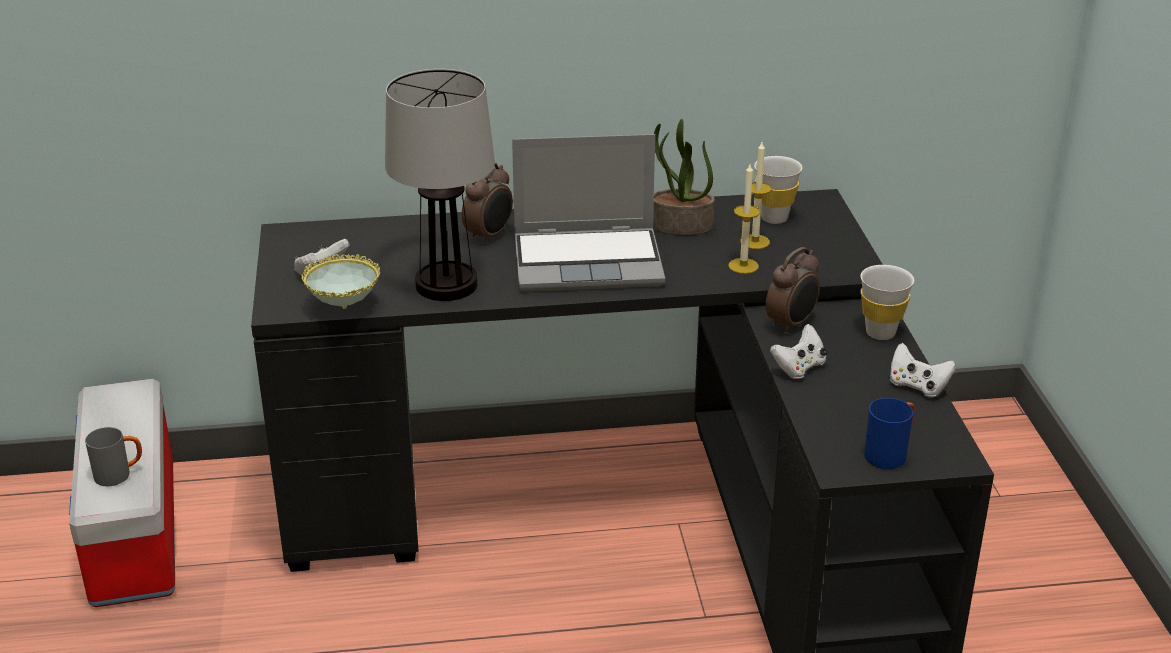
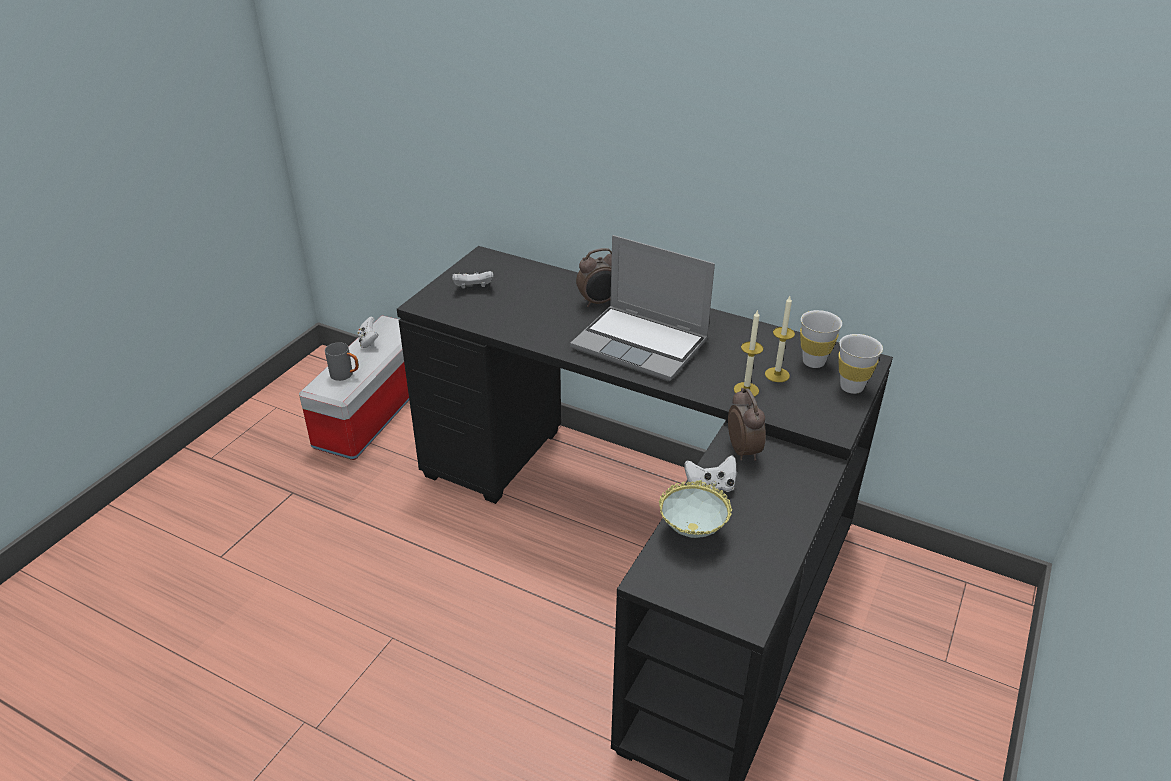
camera: 35 degrees right, 5 degrees up
(344, 309) = (457, 318): bowl -> bowl (692, 533)
(447, 285) = (533, 326): table lamp -> none
(680, 226) = (735, 342): potted plant -> none
(792, 325) = (744, 450): alarm clock -> alarm clock turned 90 degrees counterclockwise
(880, 333) = (805, 487): white cup -> white cup (851, 387)
(890, 453) = (699, 587): blue mug -> none
(917, 386) = (785, 544): white game controller -> white game controller (368, 341)

